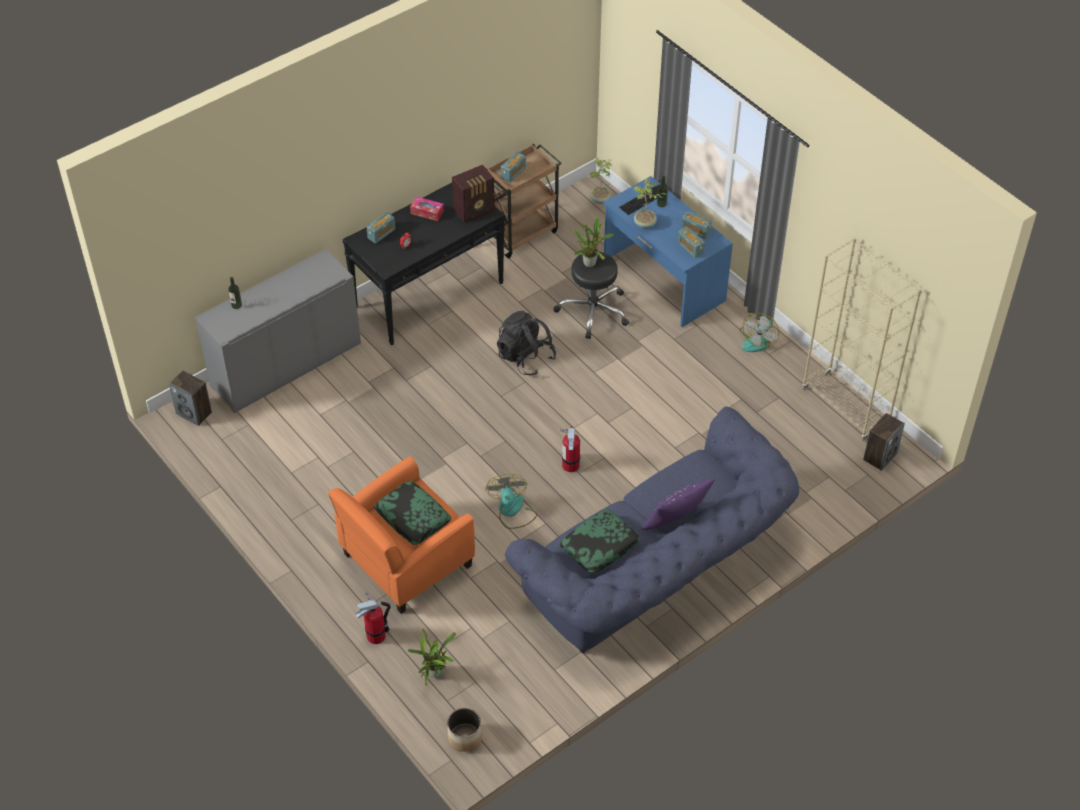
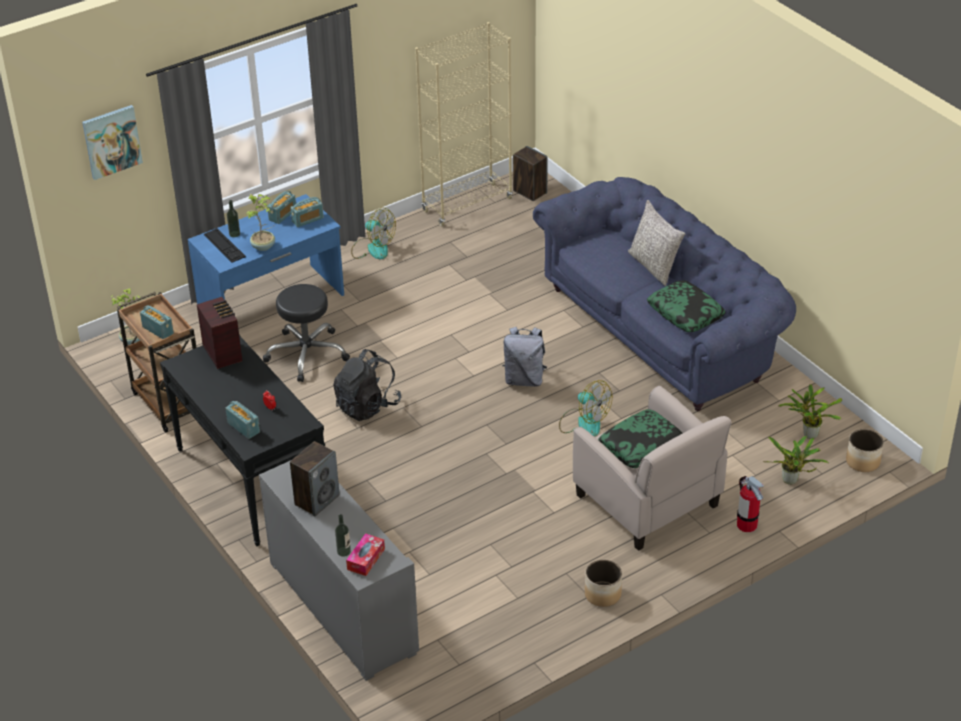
camera: 85 degrees left, 10 degrees down
(194, 413) = (411, 693): speaker -> speaker (317, 500)
(293, 529) = (602, 594): none -> planter
(406, 561) = (648, 502): orange armchair -> beige armchair
(427, 212) = (216, 390): tissue box -> tissue box (366, 559)
(512, 511) = (583, 422): fan -> fan turned 135 degrees counterclockwise
(570, 465) = (524, 379): fire extinguisher -> grey backpack
(590, 262) = (295, 300): potted plant -> potted plant (808, 434)
(639, 57) = (111, 141): none -> picture
(675, 522) = (654, 266): purple pillow -> grey pillow

